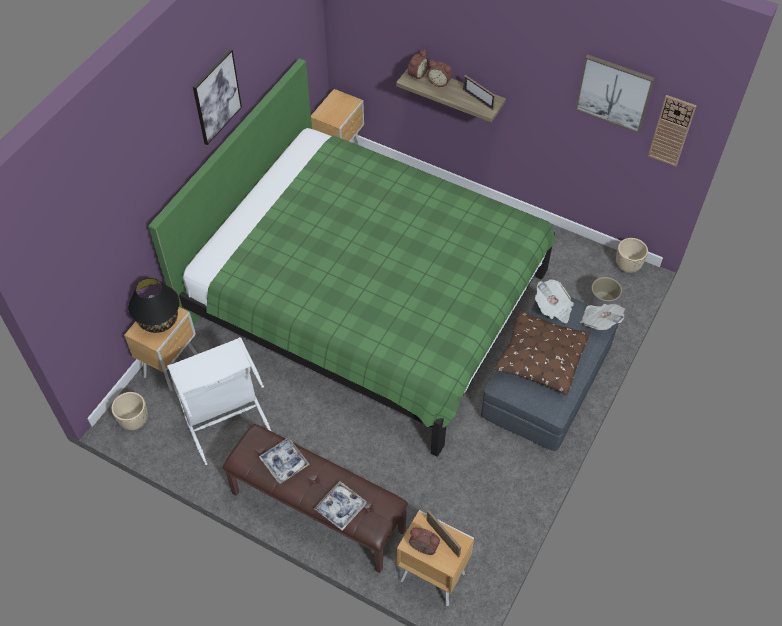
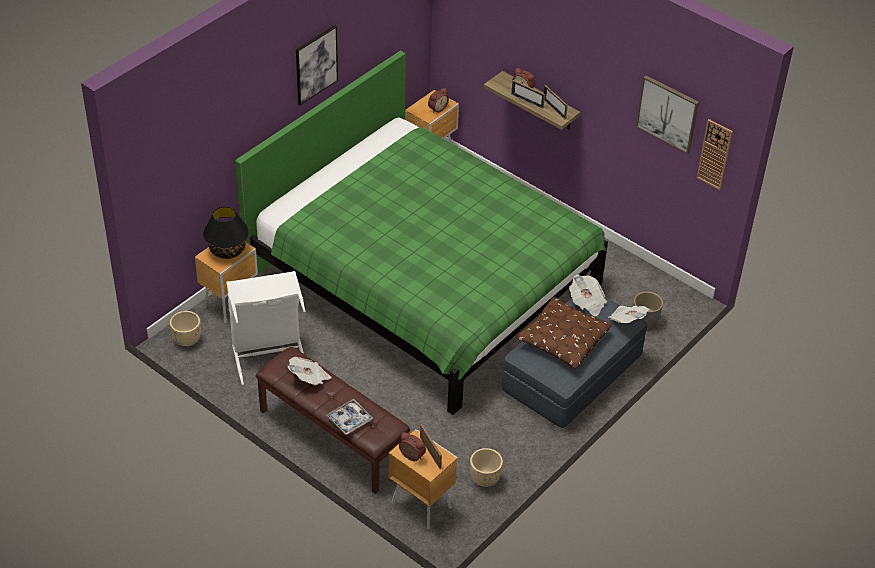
camera: 10 degrees right, 10 degrees down
(284, 462) = (309, 378): tray -> newspaper
(416, 74) = (504, 80): alarm clock -> alarm clock (437, 108)
(447, 95) = (527, 101): none -> picture frame
(627, 266) = (681, 293): beige planter -> beige planter (485, 480)

